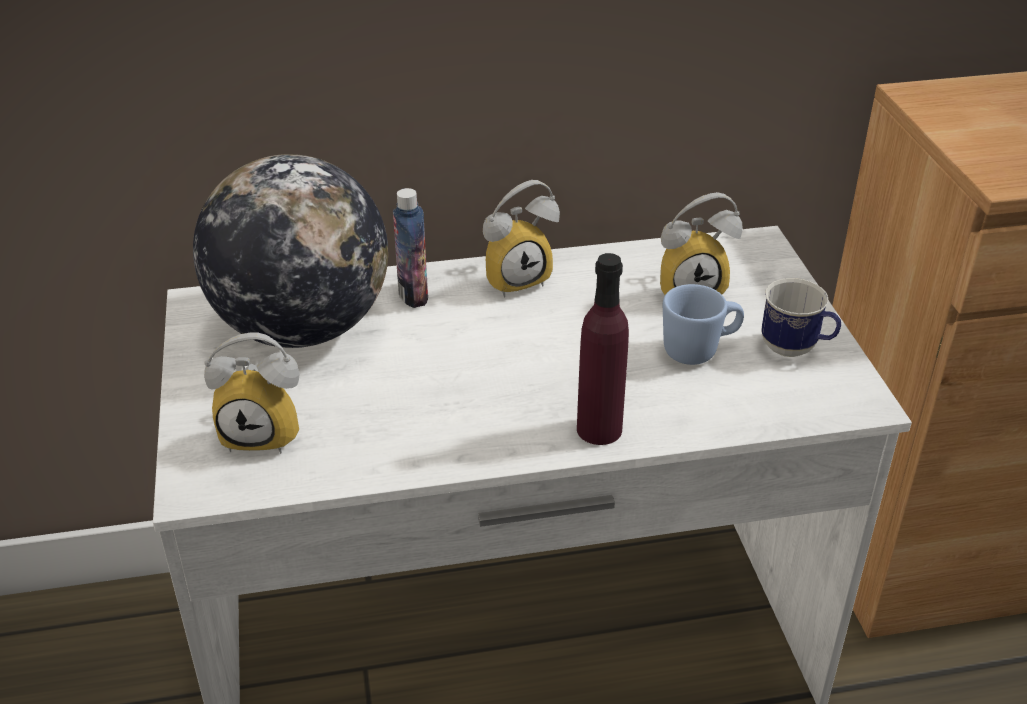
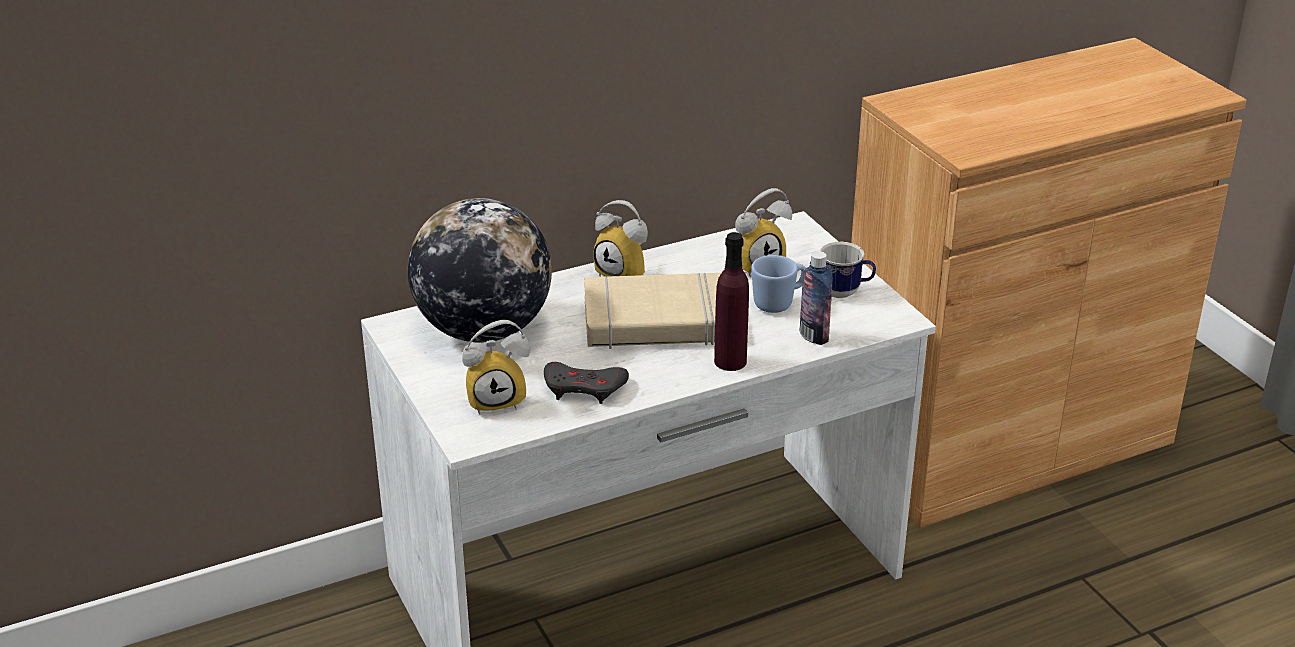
camera: 15 degrees left, 5 degrees down
(385, 436) = (584, 388): none -> grey game controller
(413, 295) = (555, 296): bottle -> bottle (813, 336)
(516, 278) = (626, 274): alarm clock -> alarm clock turned 75 degrees clockwise
(524, 352) = (656, 322): none -> beige book

